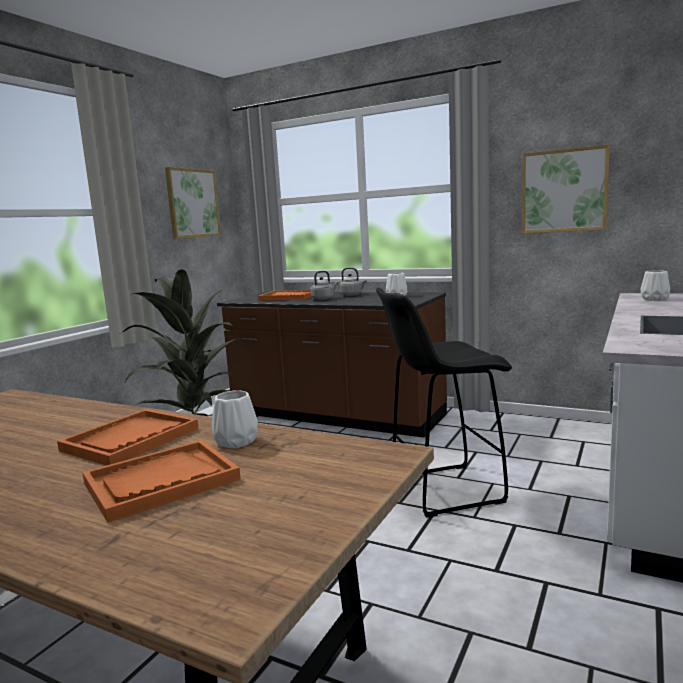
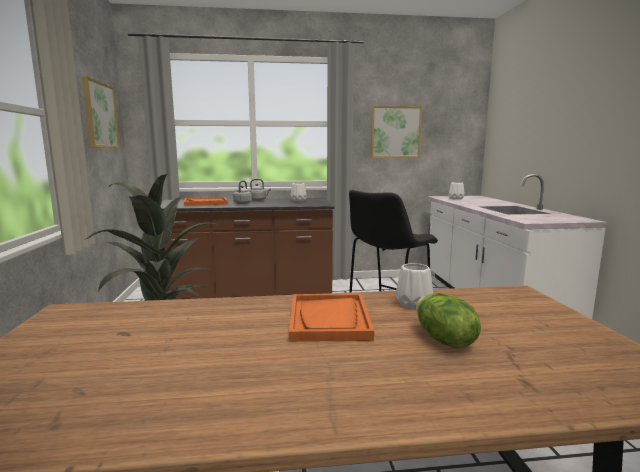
camera: 35 degrees left, 0 degrees up
(161, 482) = (443, 340): orange tray -> lettuce

